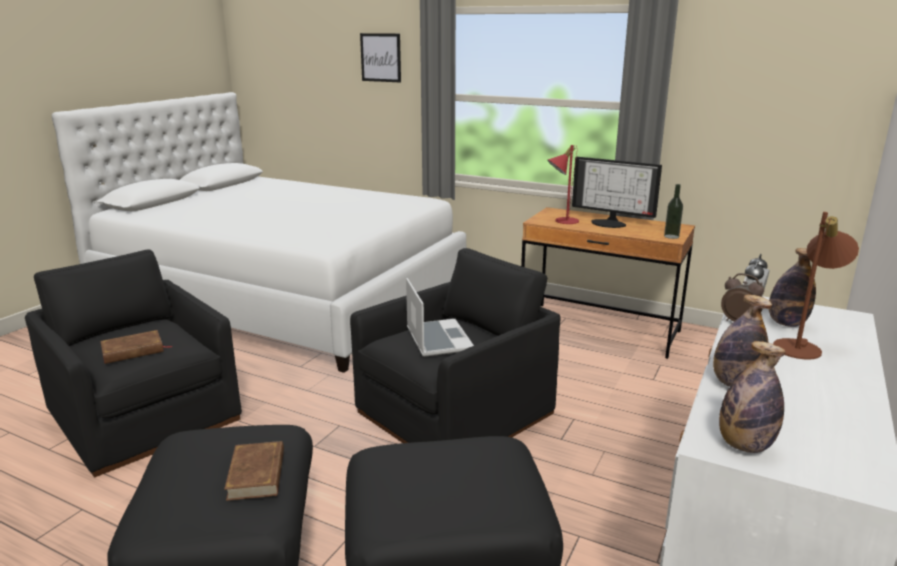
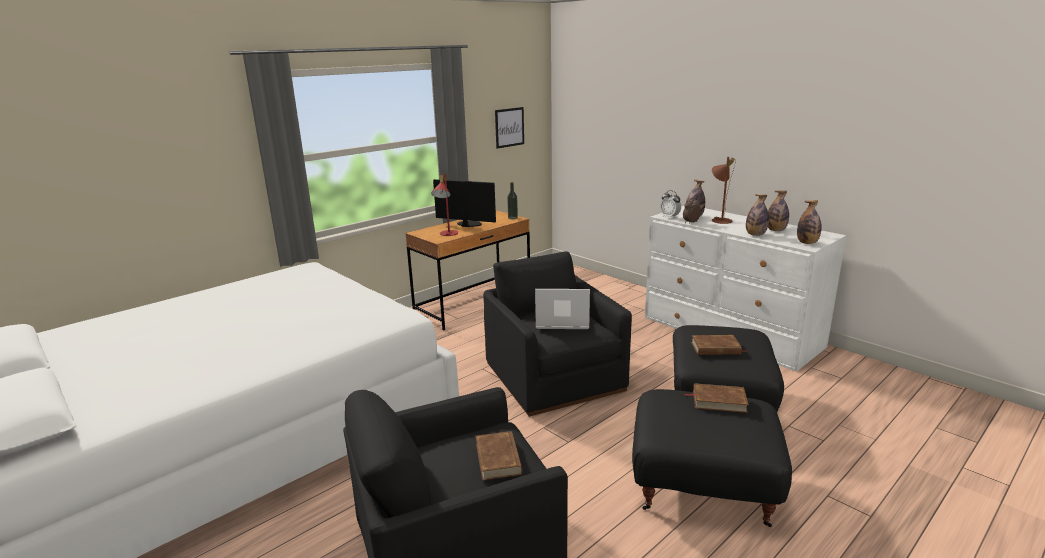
camera: 70 degrees left, 0 degrees up
(381, 57) = (185, 133): picture -> picture (509, 127)
(425, 466) = (715, 348): none -> brown book
(610, 223) = (468, 224): monitor -> monitor turned 120 degrees counterclockwise
(804, 407) = (776, 230): none -> bottle

